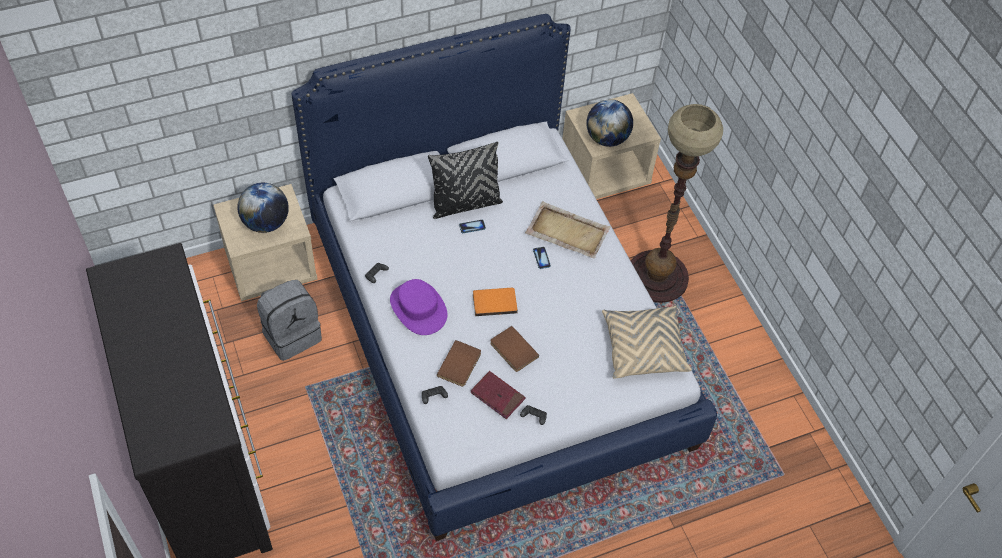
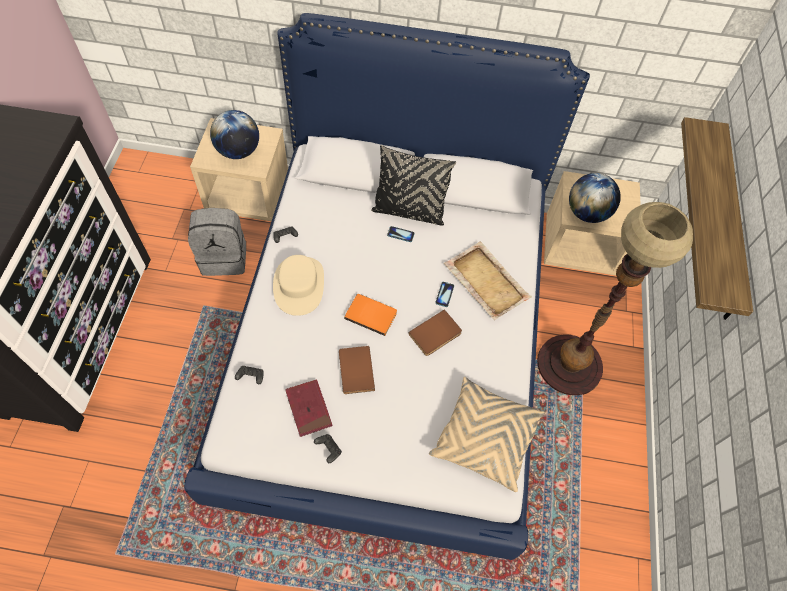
camera: 30 degrees right, 5 degrees up
(418, 308) = (299, 285): purple hat -> beige hat
(460, 365) = (297, 359): brown book -> brown book (436, 335)
(731, 99) = (728, 224): none -> shelf

